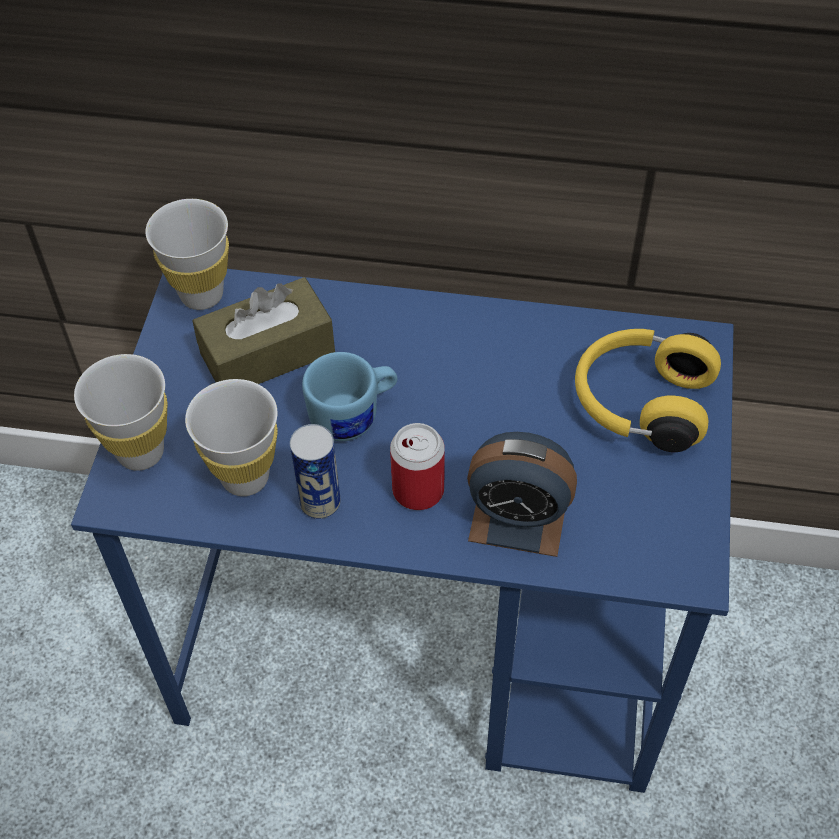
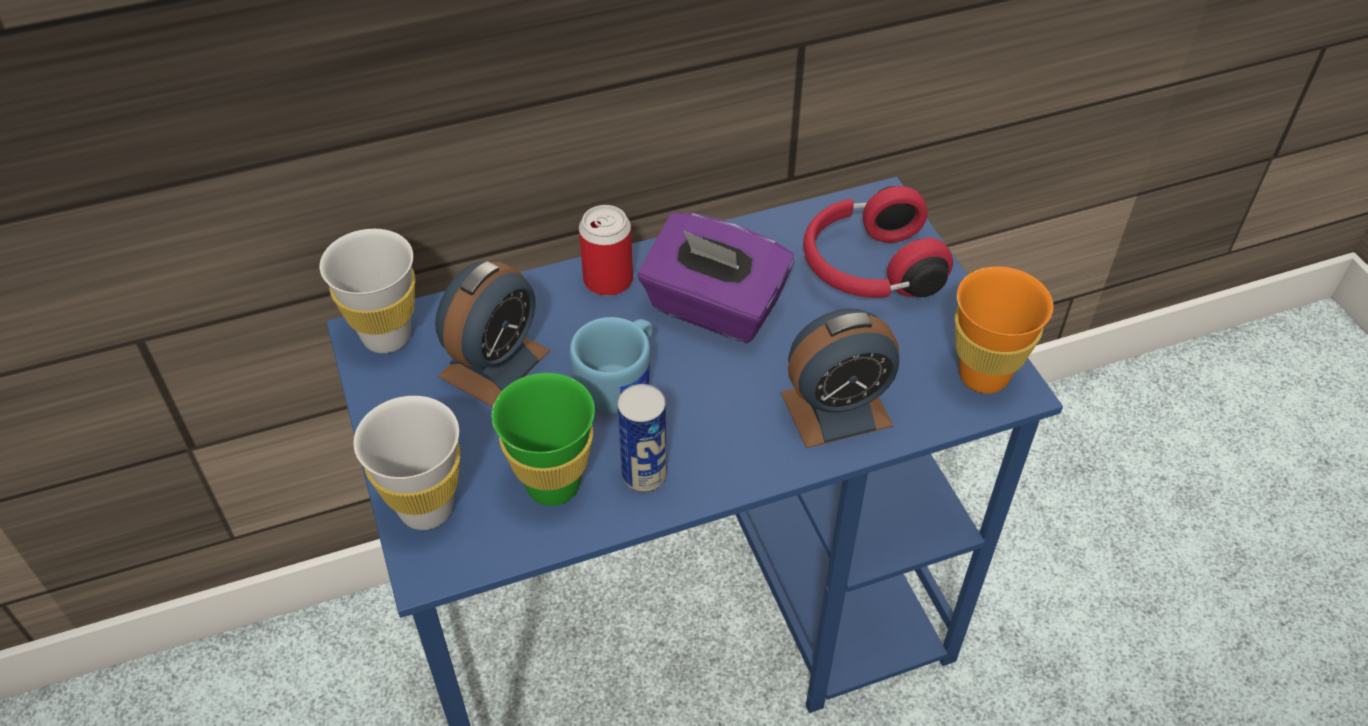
camera: 30 degrees left, 5 degrees down
(245, 477) = (553, 485): white cup -> green cup
(267, 353) = (494, 363): brown tissue box -> alarm clock
(418, 490) = (728, 424): can -> can (608, 280)
(477, 381) = (713, 308): none -> purple tissue box
(640, 402) = (868, 269): yellow headphones -> red headphones
(673, 548) = (983, 375): none -> orange cup

